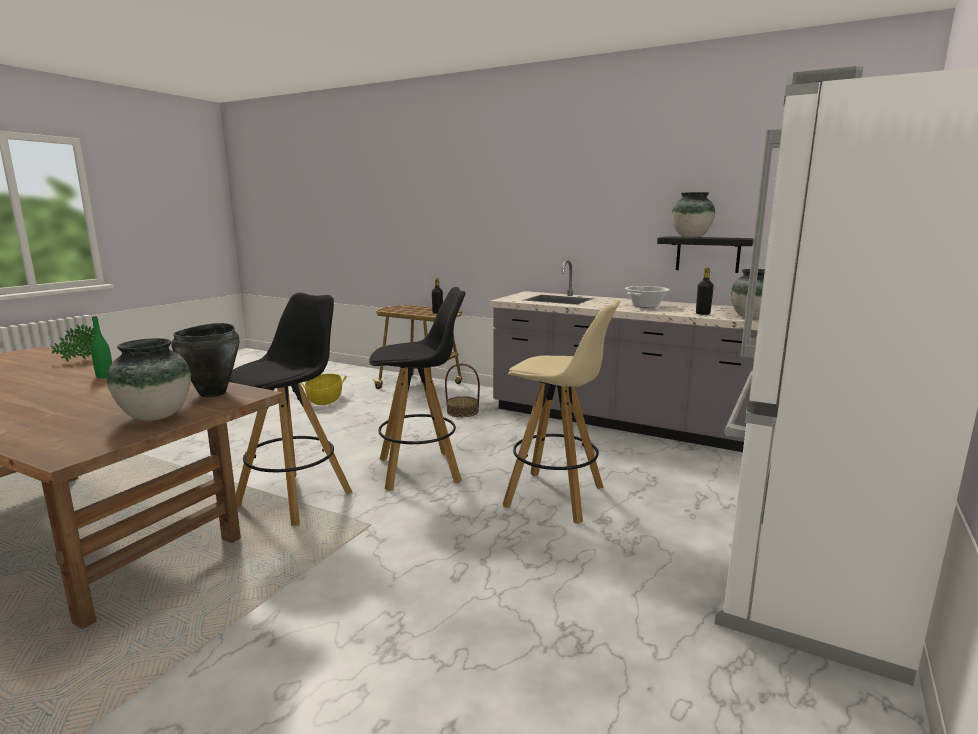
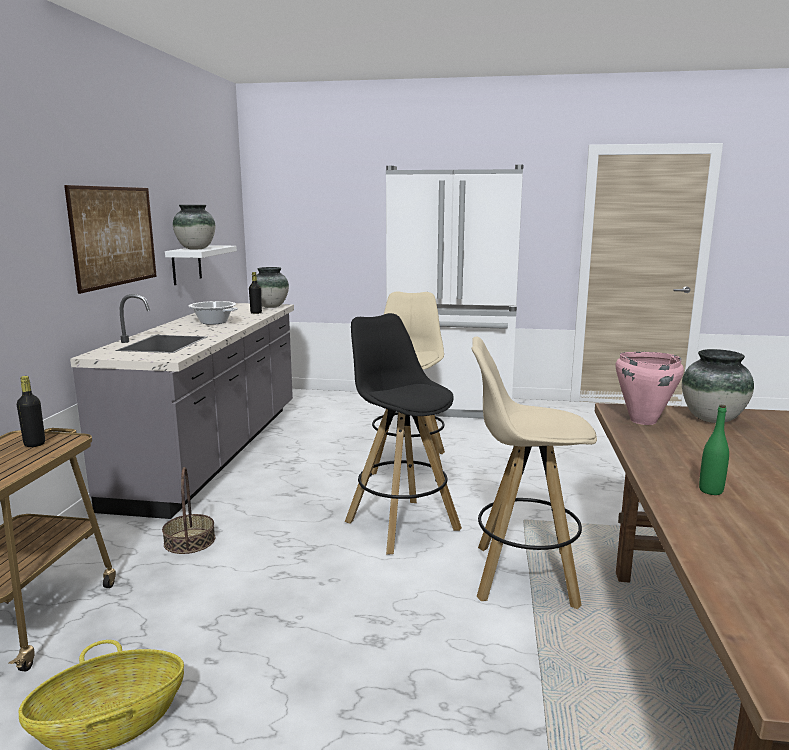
camera: 110 degrees left, 0 degrees up
(79, 360) = (718, 558): potted plant -> none
(213, 393) = (642, 420): black cooking pot -> pink cooking pot
(296, 498) = (522, 575): black stool -> beige stool
(592, 217) = (114, 236): none -> picture
(707, 254) = (186, 264): black shelf -> white shelf

